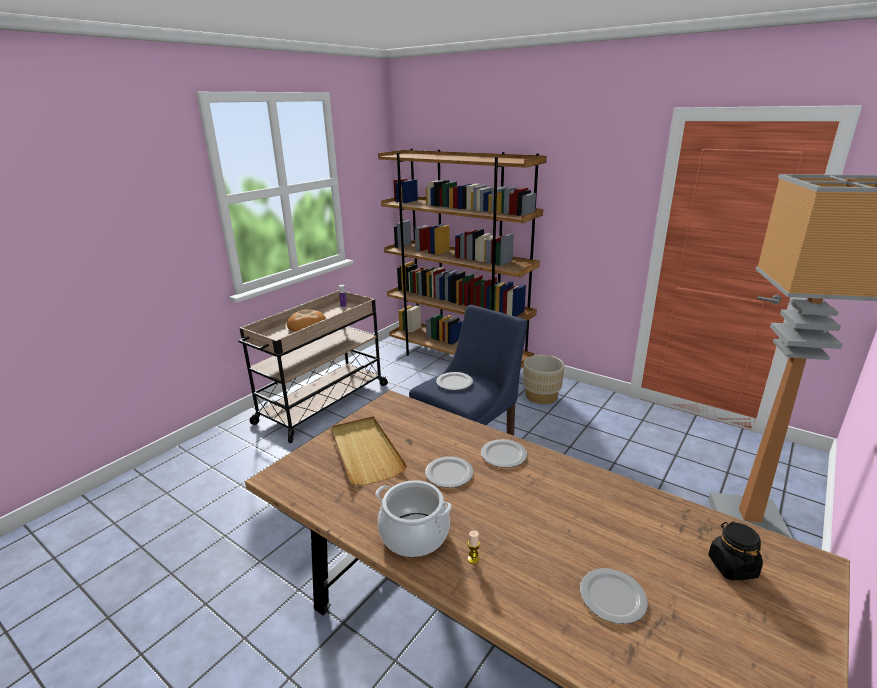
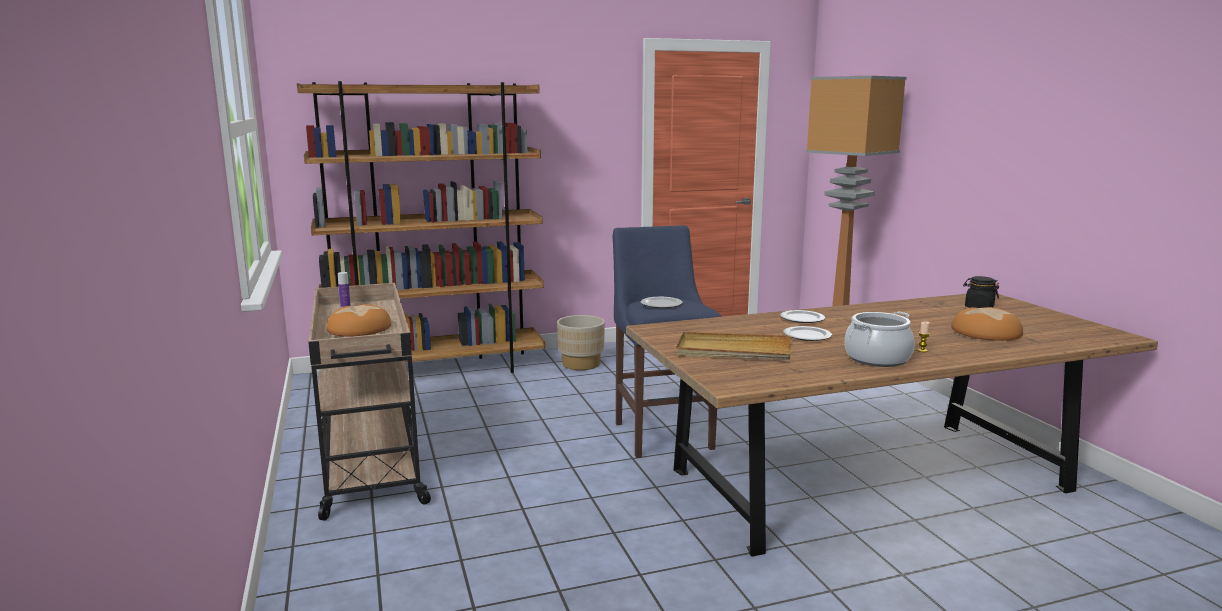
camera: 55 degrees left, 10 degrees down
(611, 596) = (985, 332): plate -> bread

